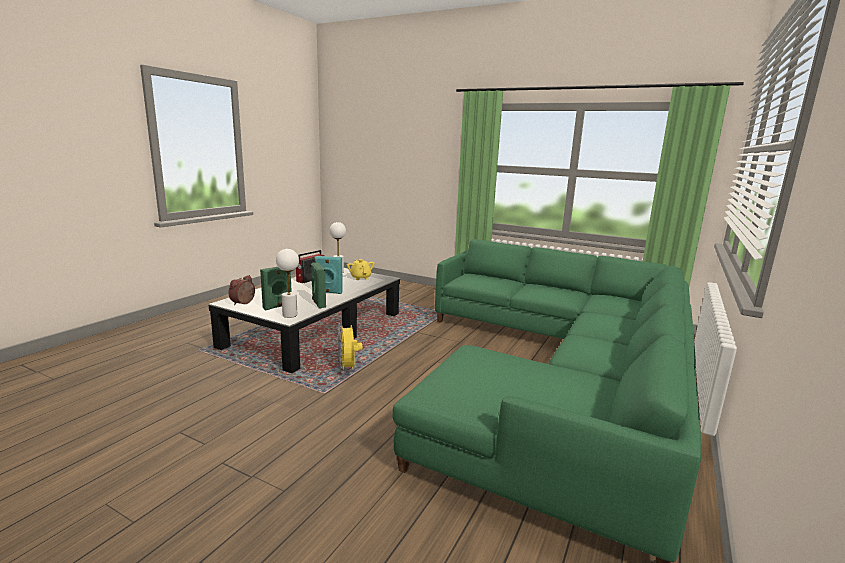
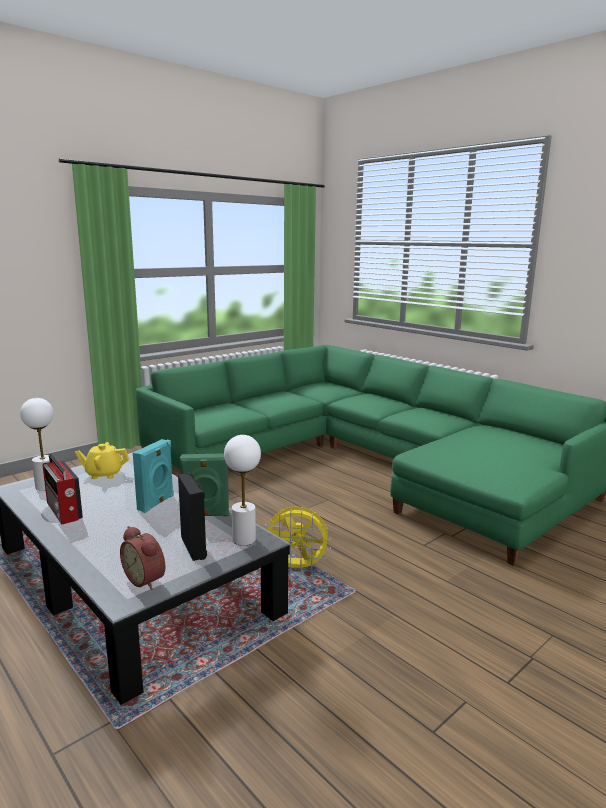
camera: 70 degrees left, 0 degrees up
(278, 306) = (194, 547): green speaker -> black speaker

